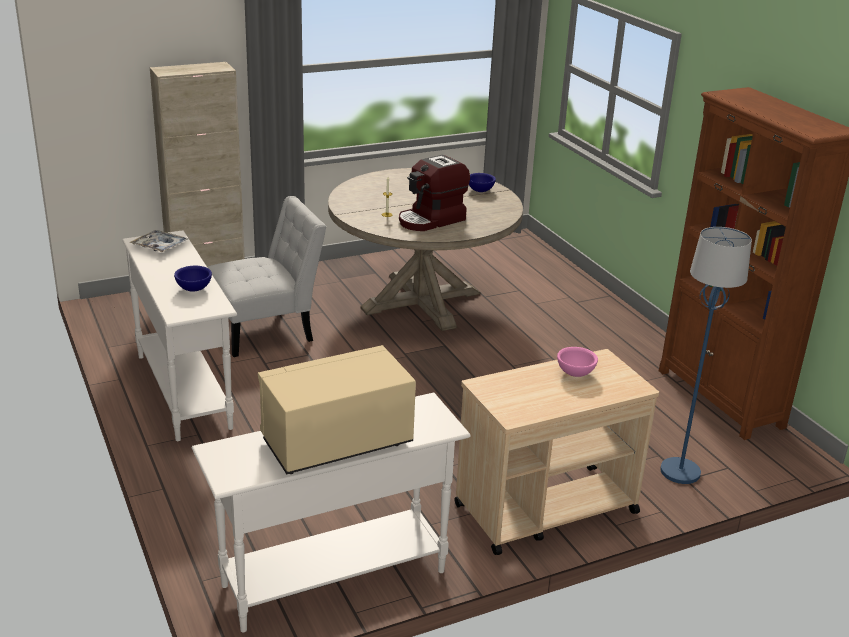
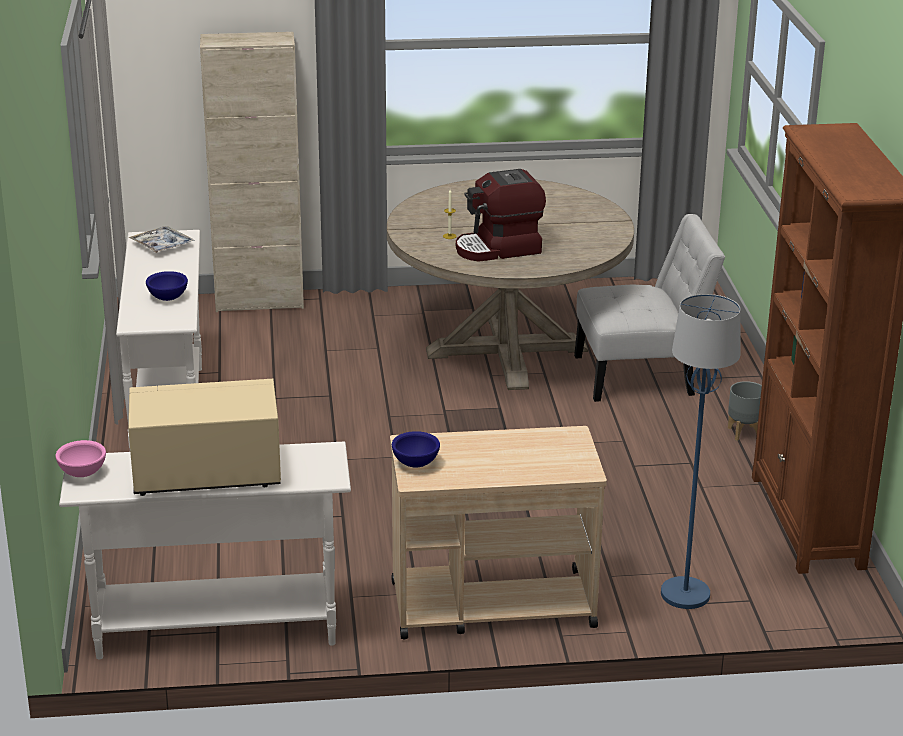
camera: 20 degrees right, 0 degrees up
(267, 330) = (299, 361): white chair -> white chair (642, 375)
(480, 190) = (591, 217): blue bowl -> blue bowl (416, 463)
(575, 373) = (525, 446): pink bowl -> pink bowl (82, 472)
(629, 339) = (743, 433): none -> grey planter

